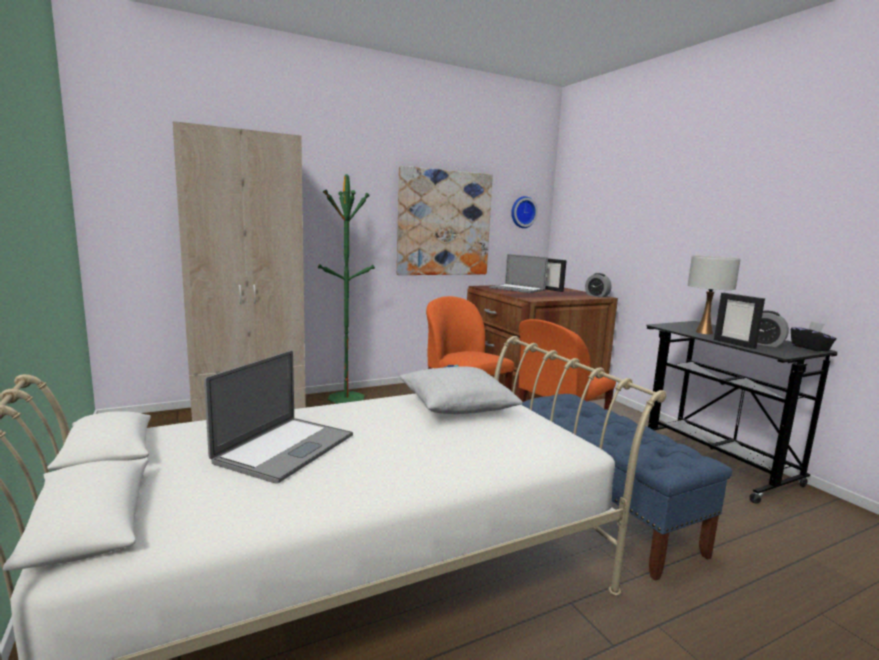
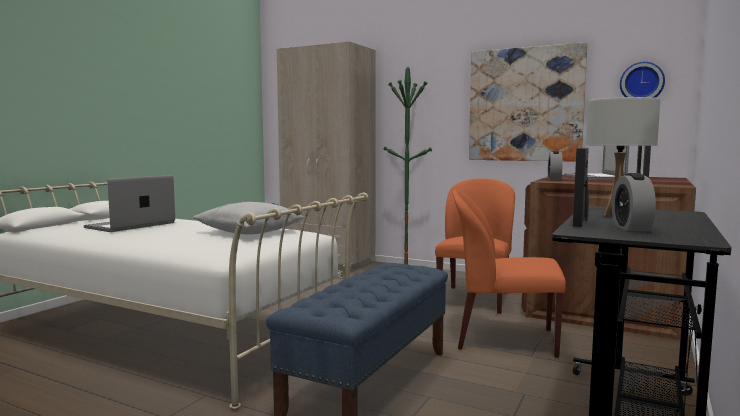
camera: 55 degrees right, 5 degrees down
(285, 448) = (131, 225): laptop -> laptop turned 135 degrees clockwise
(597, 296) = (672, 185): alarm clock -> alarm clock (554, 179)
(810, 348) = (694, 239): black tissue box -> none

